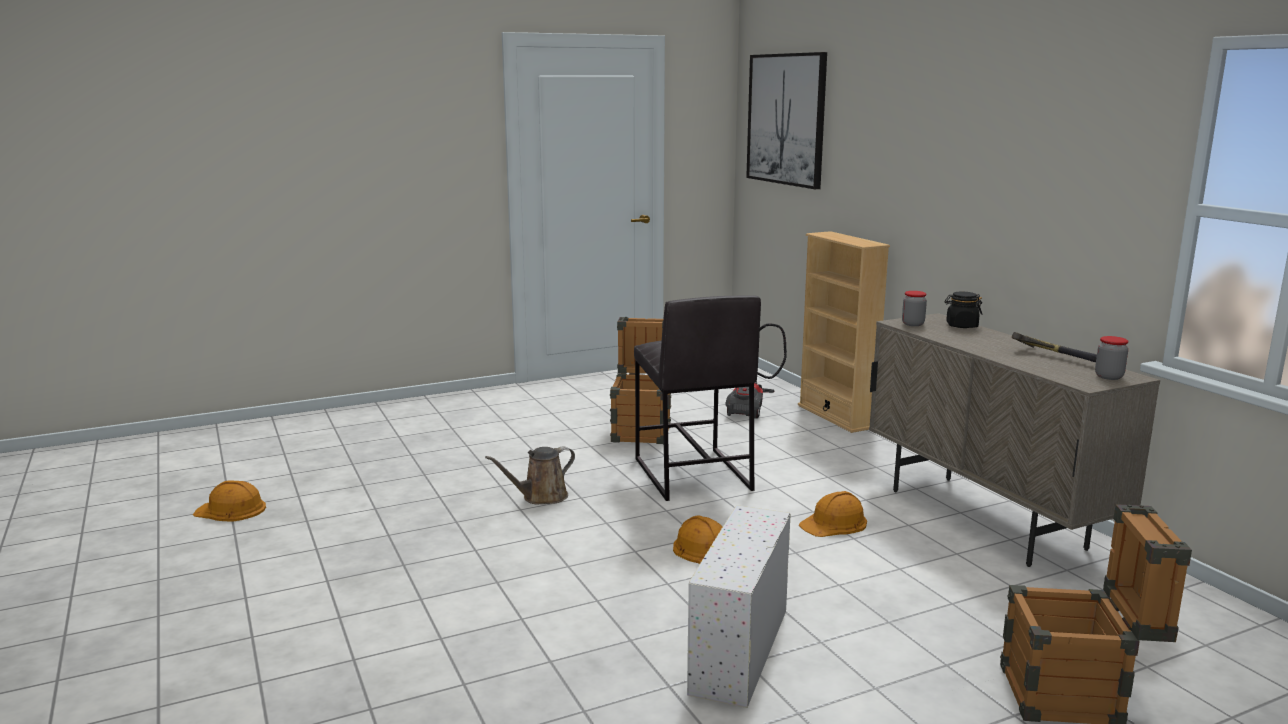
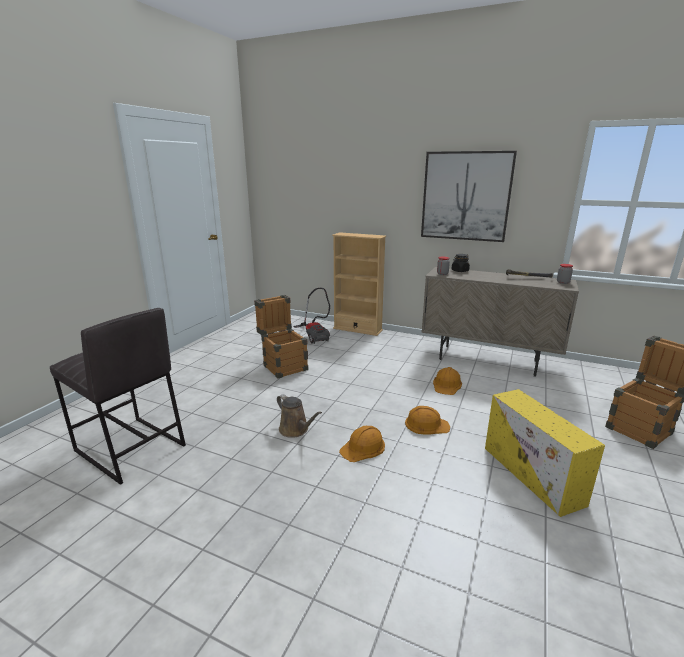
camera: 40 degrees left, 5 degrees up
(231, 510) = (64, 556): orange hard hat -> orange hard hat (363, 448)
(541, 497) = (295, 430): brown watering can -> brown watering can turned 60 degrees counterclockwise
(691, 474) = (348, 383): grey stool -> grey stool (129, 449)
(739, 652) = (533, 476): white storage box -> yellow storage box
(786, 119) = (293, 171): picture -> picture (465, 196)

